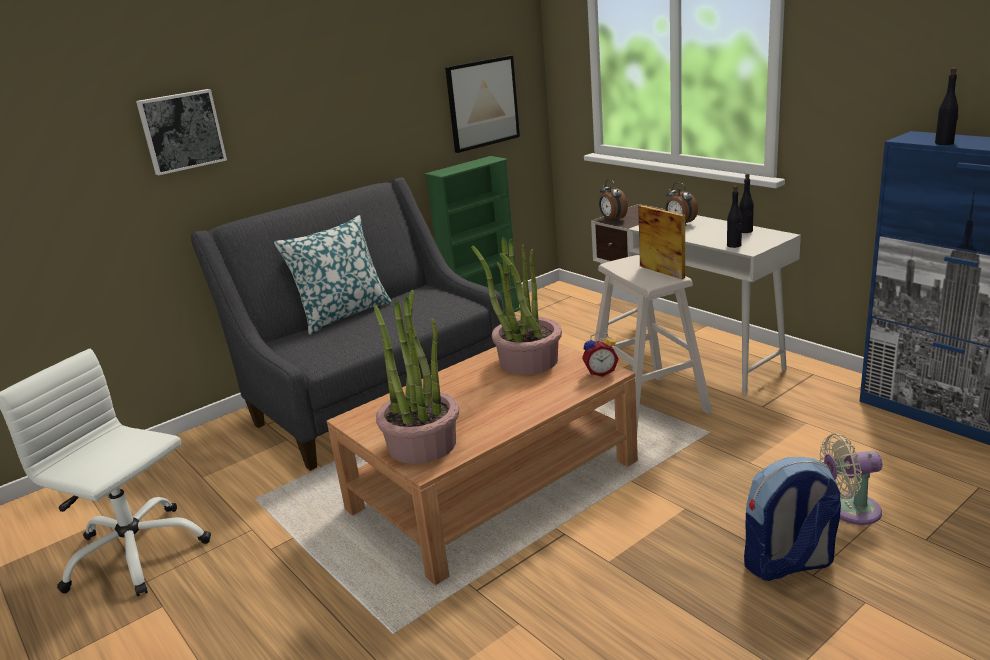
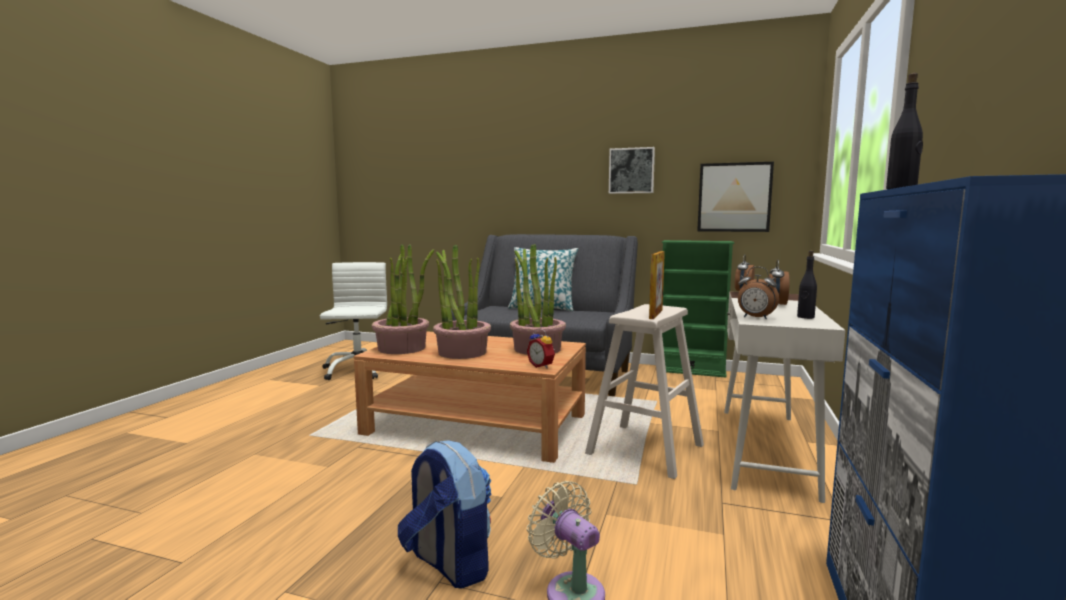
camera: 55 degrees right, 15 degrees down
(181, 131) = (502, 178): picture -> picture (631, 171)
(492, 406) = (462, 352): none -> potted plant
(734, 245) = (755, 318): black bottle -> alarm clock

